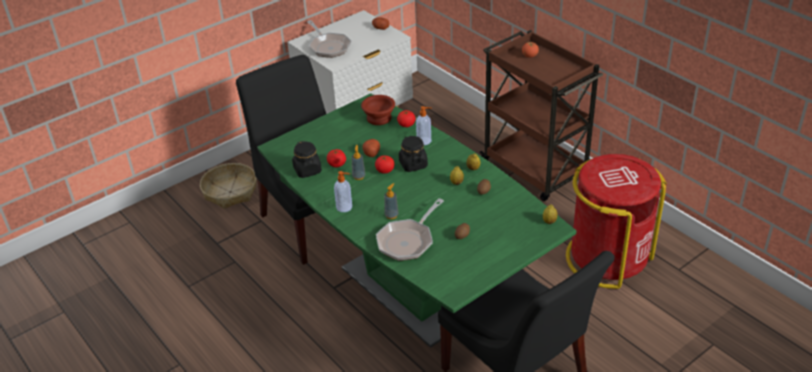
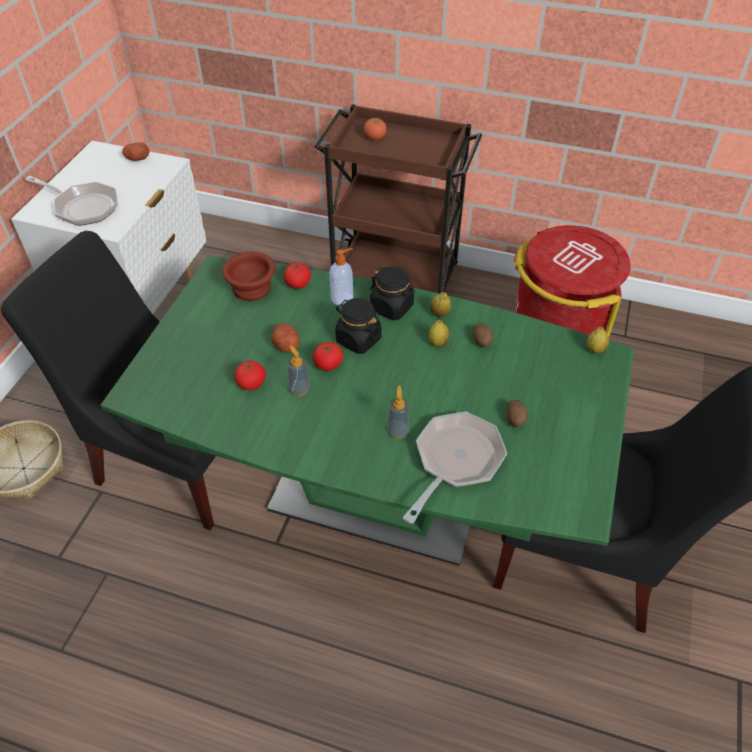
camera: 35 degrees left, 10 degrees up
(307, 170) = (215, 412): black jar -> black jar (392, 307)
(345, 207) = (321, 448): soap dispenser -> none
(408, 241) = (455, 461): frying pan -> frying pan turned 150 degrees counterclockwise

